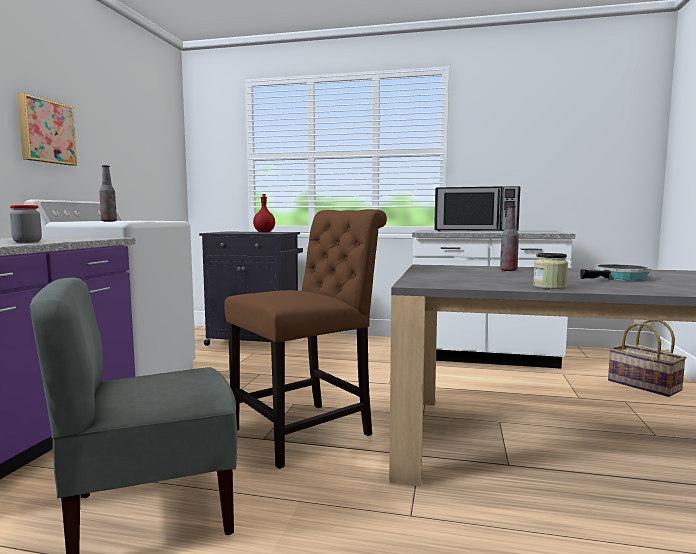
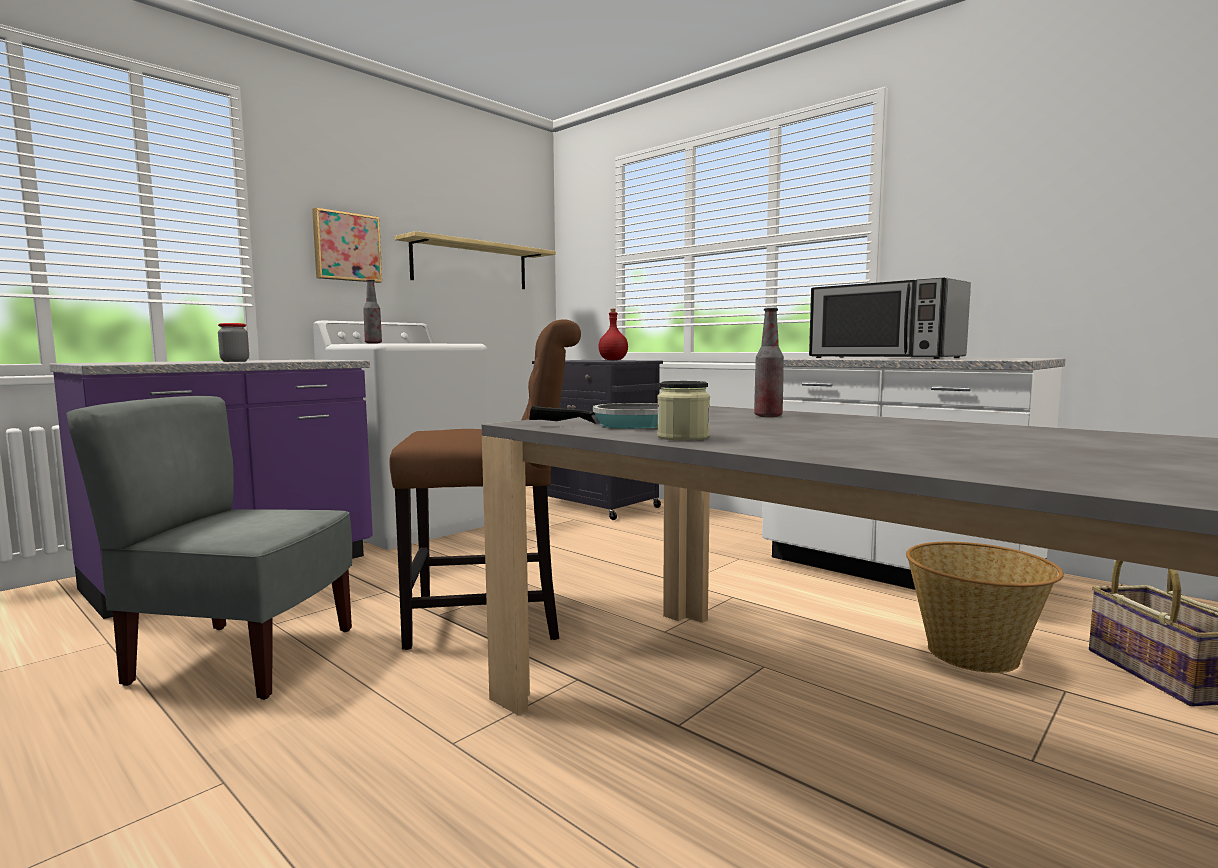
camera: 30 degrees right, 0 degrees up
(134, 153) = (470, 265): none -> shelf
(572, 392) = (974, 654): none -> basket
(618, 278) = (889, 435): frying pan -> frying pan (624, 425)

